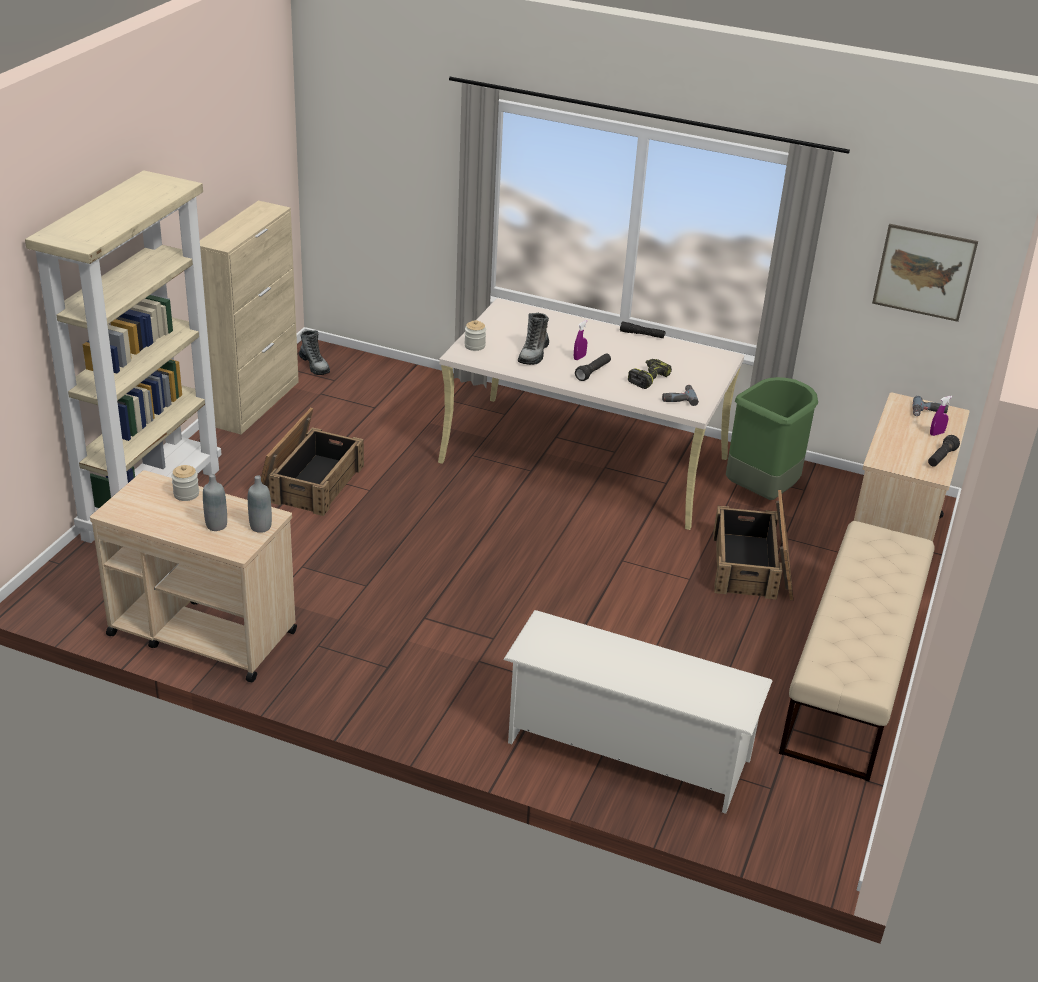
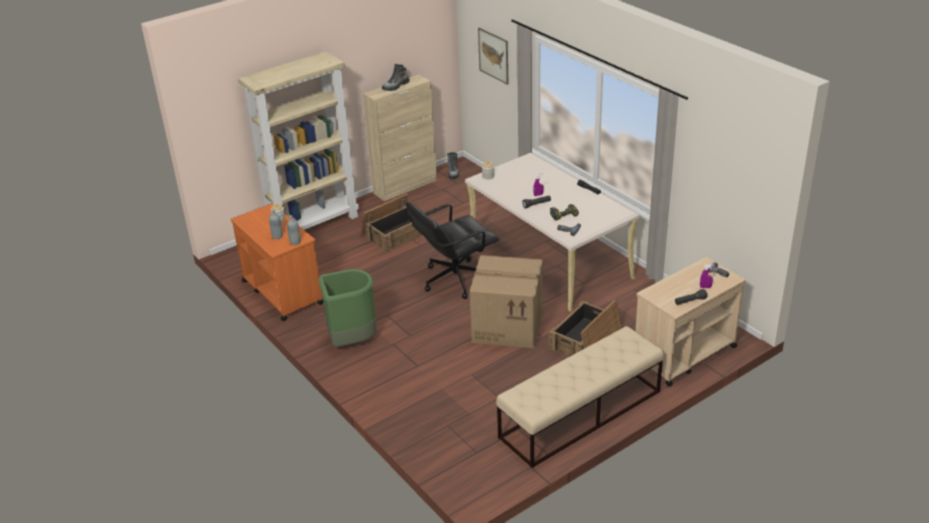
camera: 35 degrees right, 0 degrees up
(201, 633) = (282, 292): beige cart -> orange cart
(476, 529) = (454, 279): none -> black office chair
(533, 354) = (515, 187): boot -> boot (396, 86)
(625, 576) = (509, 325): none -> cardboard box
(626, 751) = (422, 409): white shoe rack -> none
(762, 491) = (636, 302): green trash can -> green trash can (352, 341)
(924, 272) = (734, 184): picture -> picture (493, 55)

